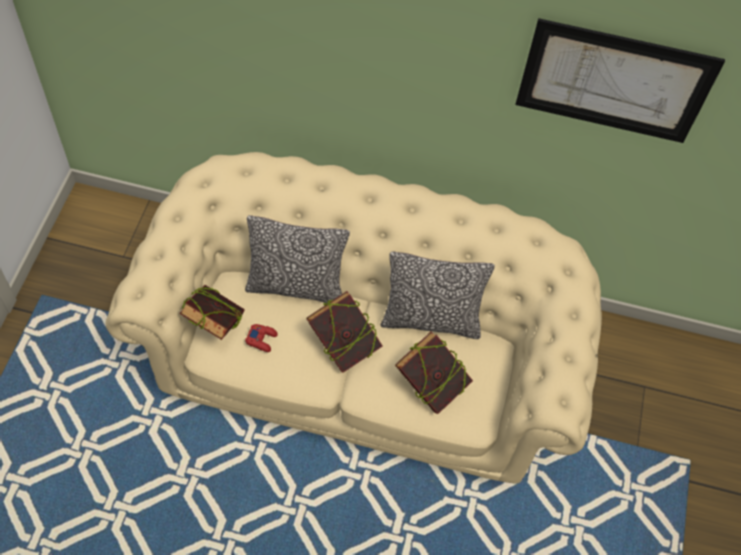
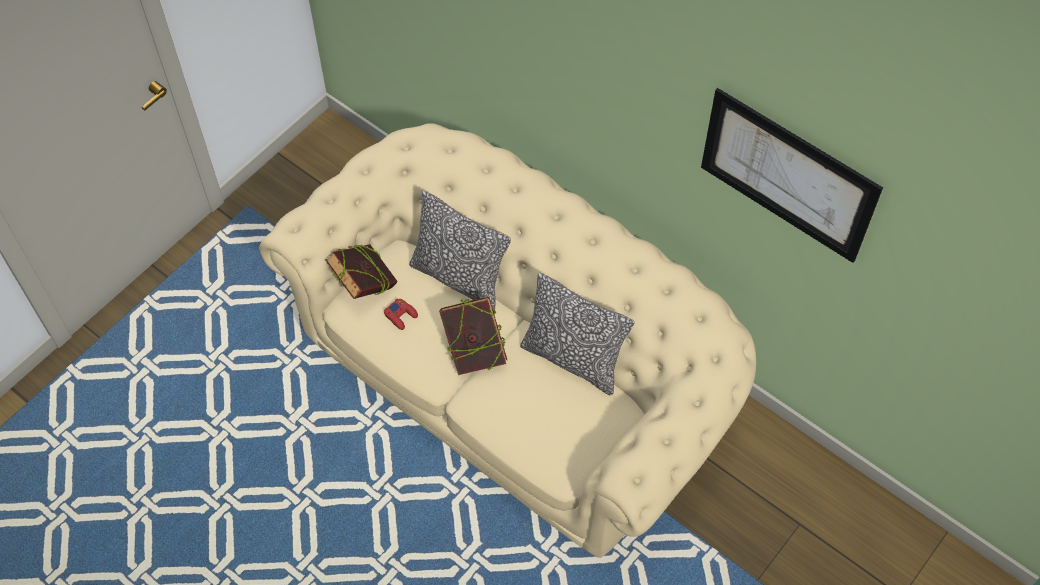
camera: 30 degrees right, 0 degrees up
(430, 387) = (537, 422): book -> none

